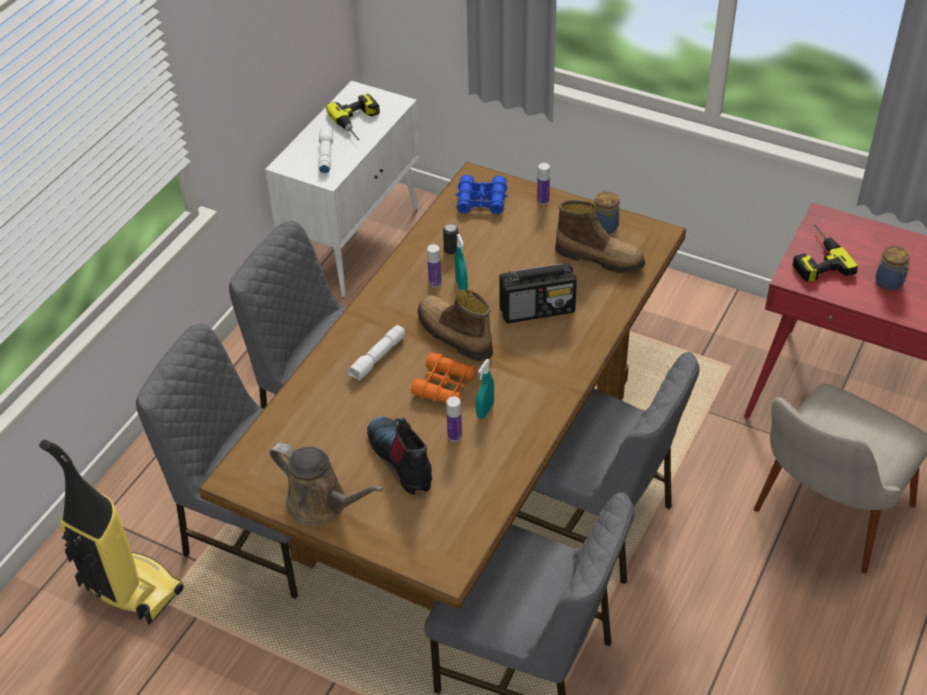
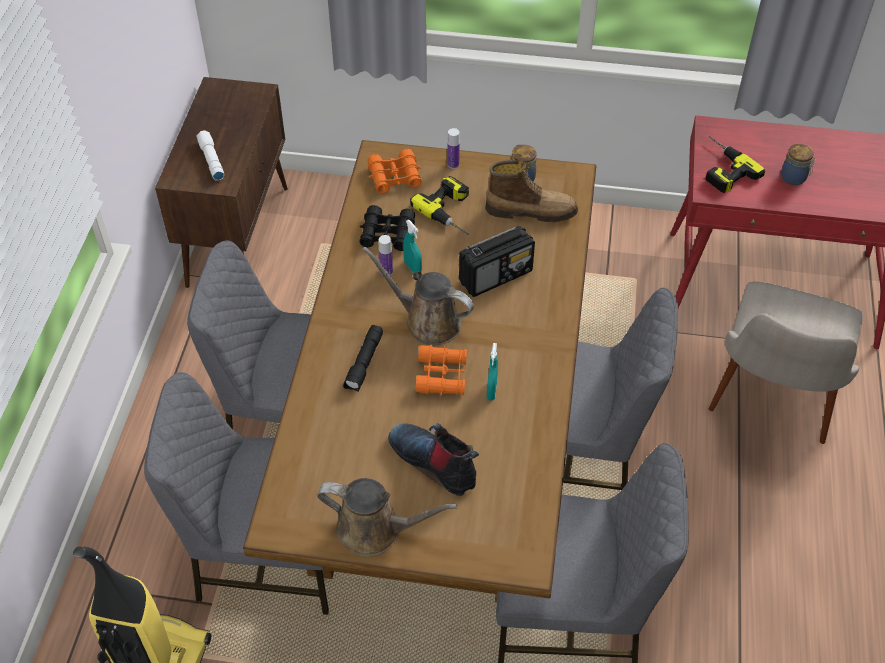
camera: 20 degrees left, 5 degrees up
(355, 241) = (238, 235): white cabinet -> brown cabinet
(359, 122) = (231, 119): power drill -> power drill (453, 211)
(378, 359) = (365, 363): white flashlight -> black flashlight
(451, 250) = (387, 234): can -> black binoculars
(453, 335) = (427, 321): boot -> brown watering can
(454, 436) = (474, 424): bottle -> none
(481, 201) = (395, 177): blue binoculars -> orange binoculars

